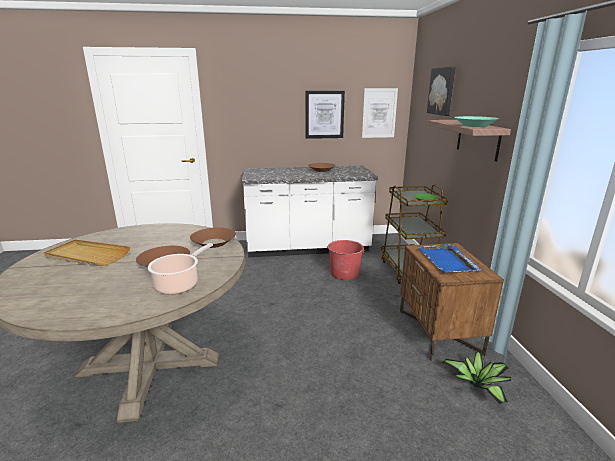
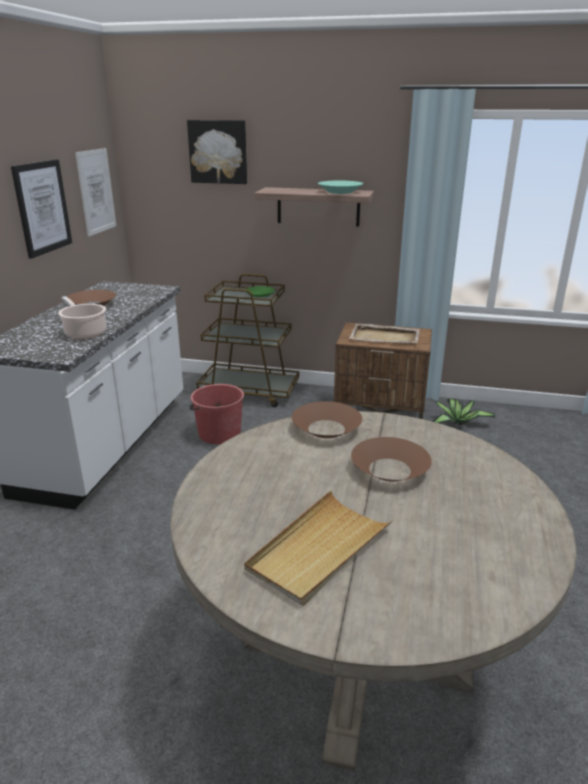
camera: 70 degrees left, 5 degrees up
(179, 284) = (460, 459): cooking pot -> cooking pot (84, 332)
(447, 261) = (385, 337): blue tray -> beige tray

